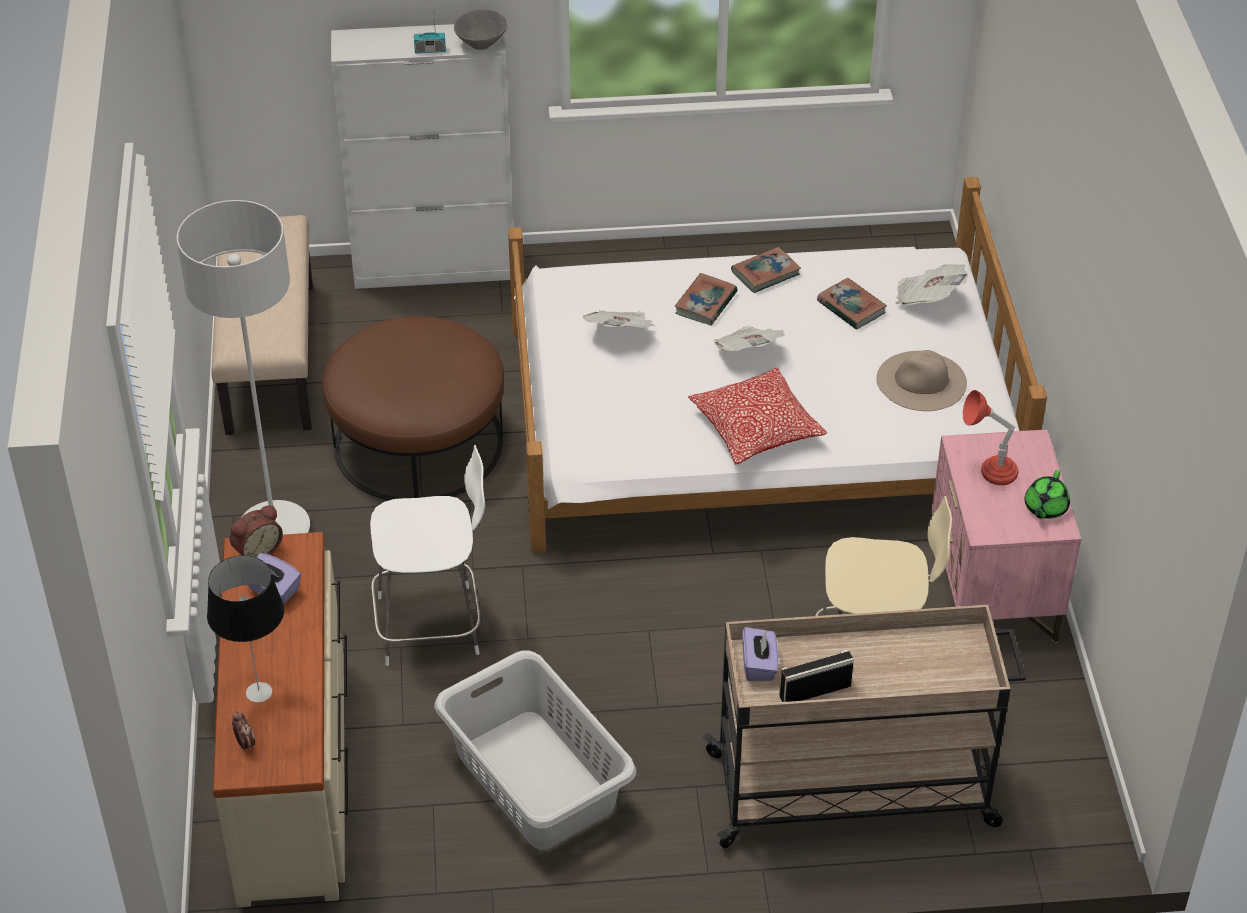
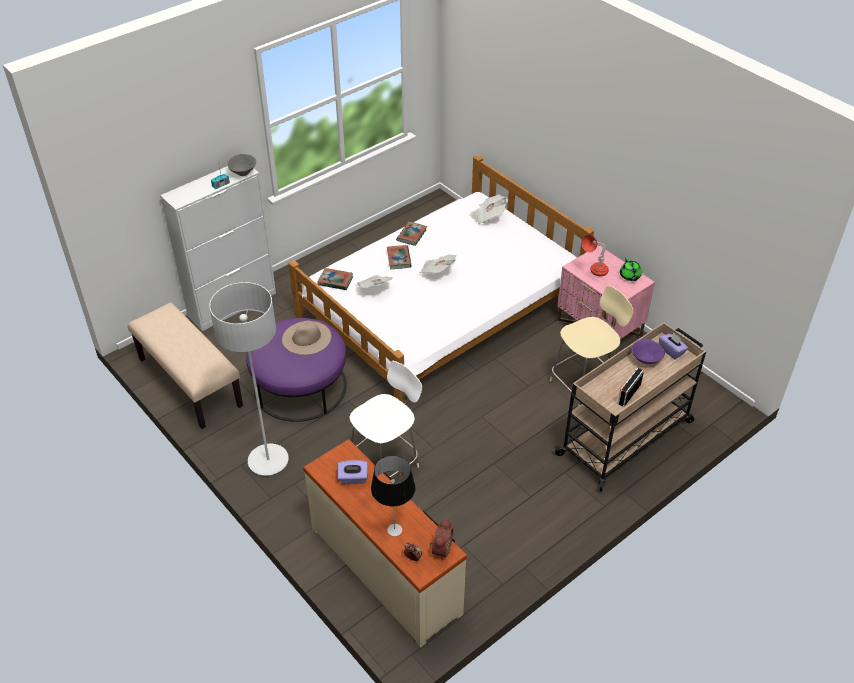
camera: 35 degrees left, 0 degrees up
(257, 550) = (326, 464): alarm clock -> alarm clock (440, 549)
(419, 443) = (300, 386): brown ottoman -> purple ottoman
(535, 781) = (497, 508): grey laundry basket -> none
(756, 429) = (473, 302): pillow -> none
(759, 665) = (597, 395): purple tissue box -> purple tissue box (671, 351)
(851, 307) = (461, 234): book -> book (335, 281)
(904, 653) = (646, 360): none -> purple bowl
(921, 381) = (519, 251): beige hat -> beige hat (306, 338)

